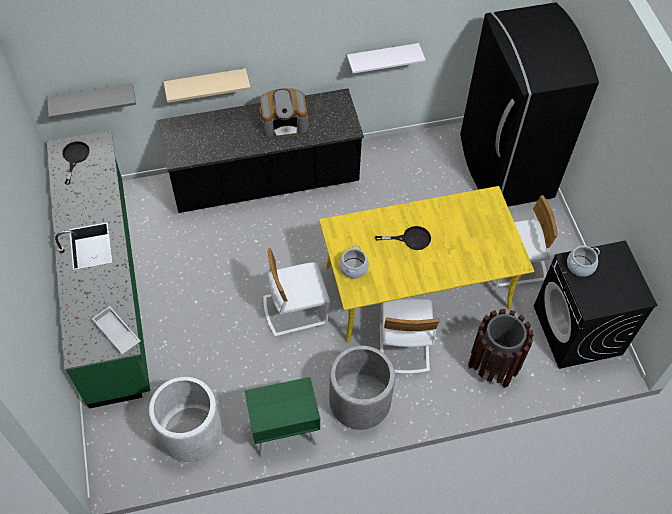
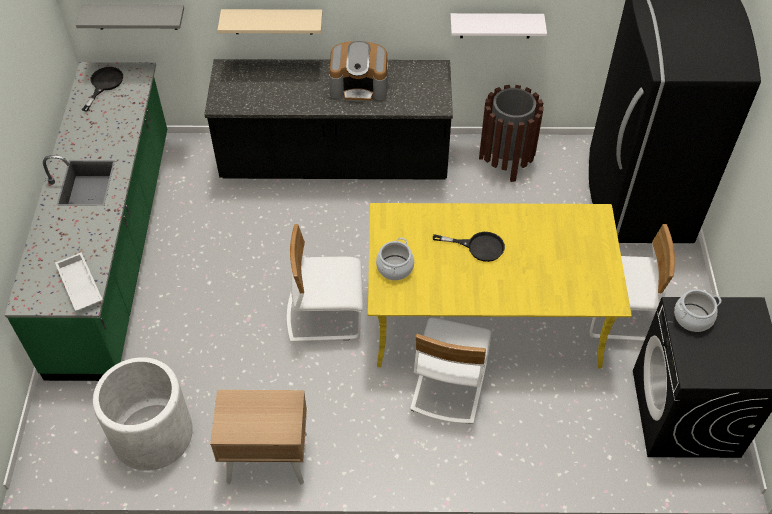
camera: 15 degrees right, 5 degrees down
(284, 431) = (266, 458): green nightstand -> beige nightstand
(360, 401) = (373, 442): grey planter -> none
(493, 366) = (559, 435): brown trash can -> brown trash can (506, 161)

